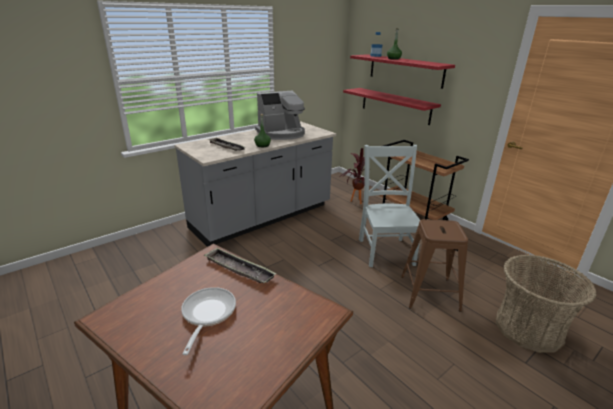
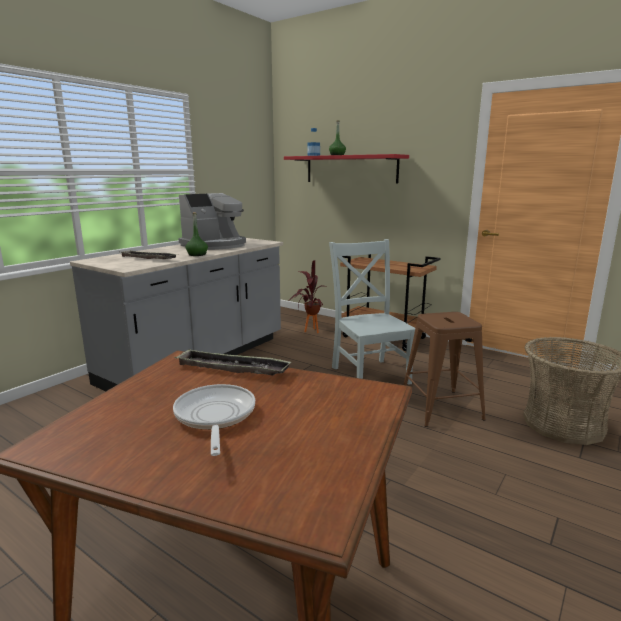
camera: 15 degrees left, 10 degrees down
(395, 105) = (343, 211): red shelf -> none

